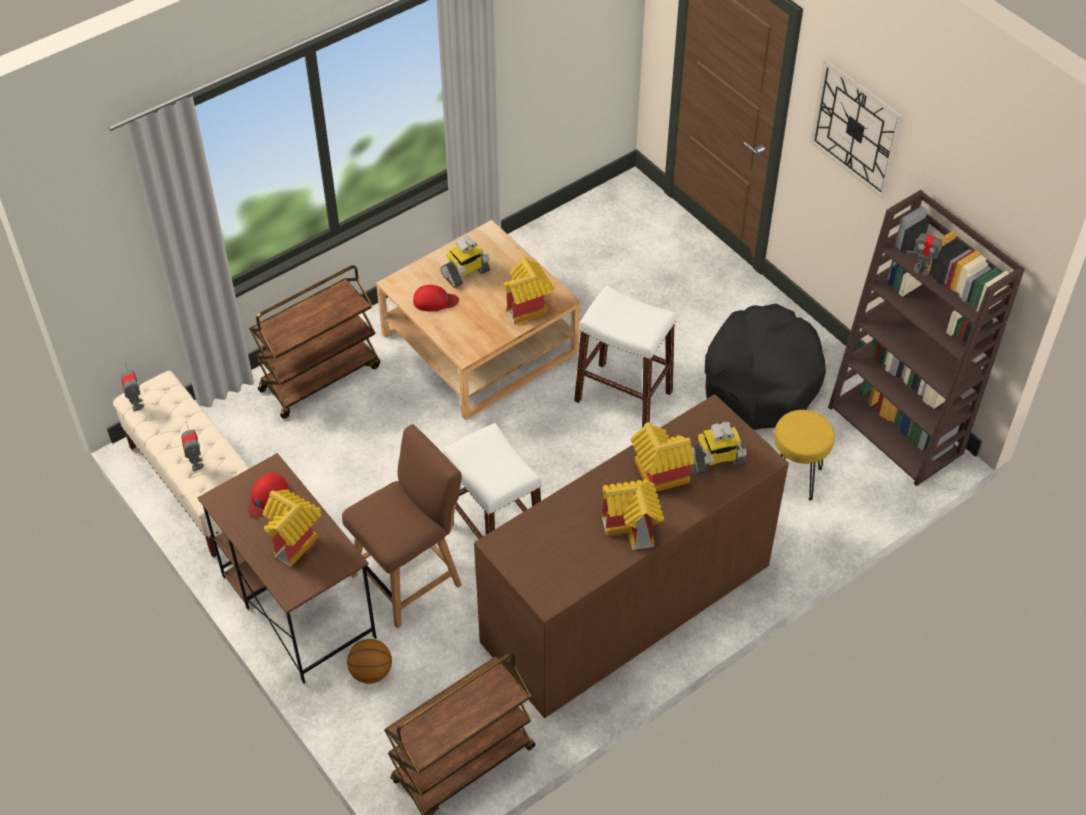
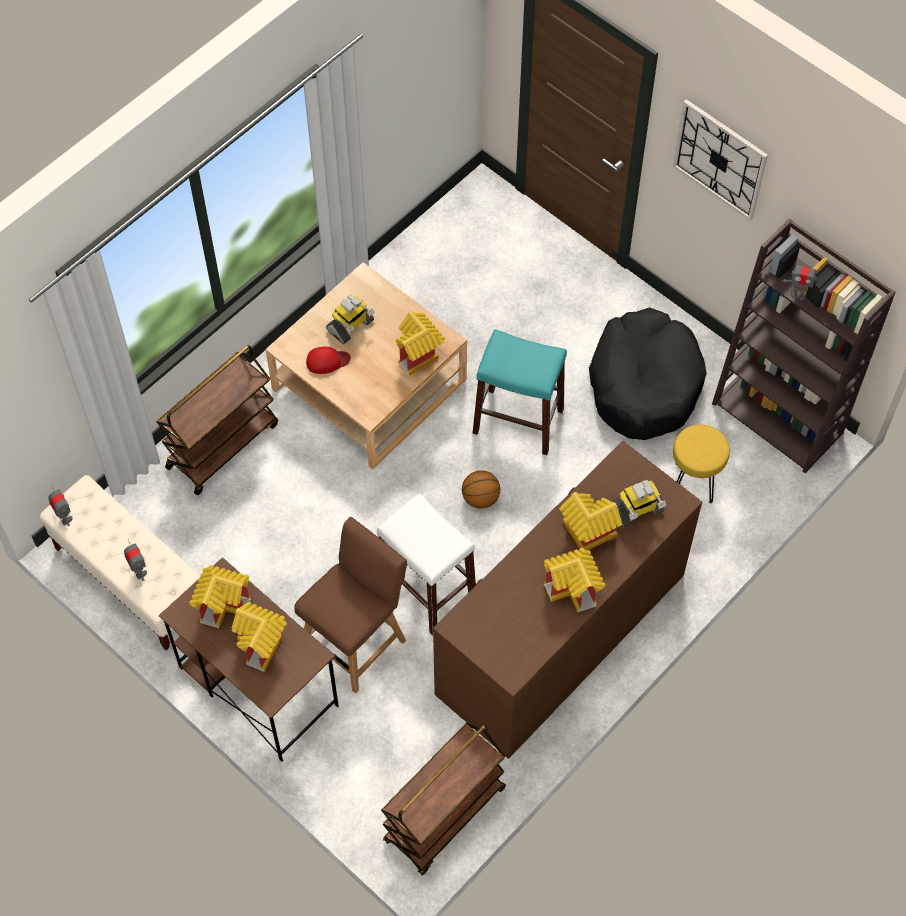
camera: 10 degrees left, 10 degrees up
(267, 497) = (224, 604): red cap -> toy house
(371, 672) = (341, 740): basketball -> basketball (481, 498)
(623, 396) = (518, 421): white stool -> turquoise stool

